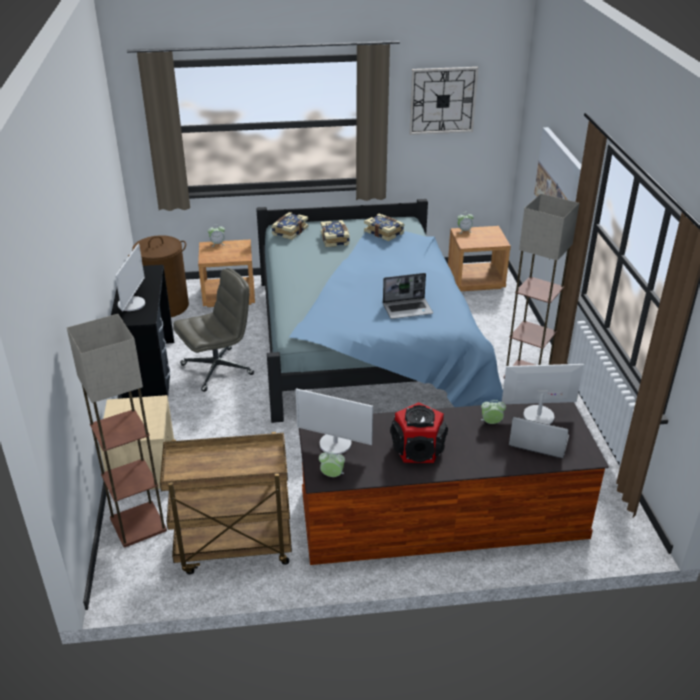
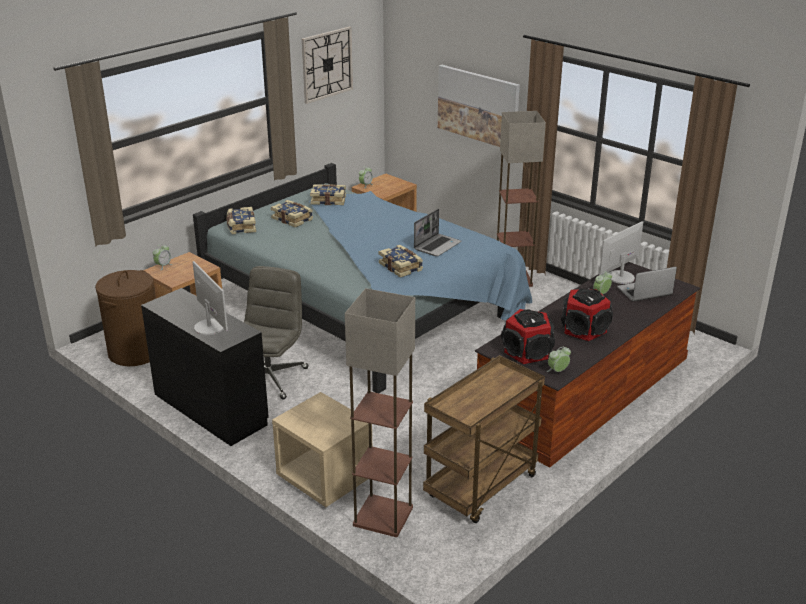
camera: 40 degrees left, 5 degrees down
(335, 444) = (527, 352): monitor -> speaker
(348, 316) = (401, 267): none -> book

